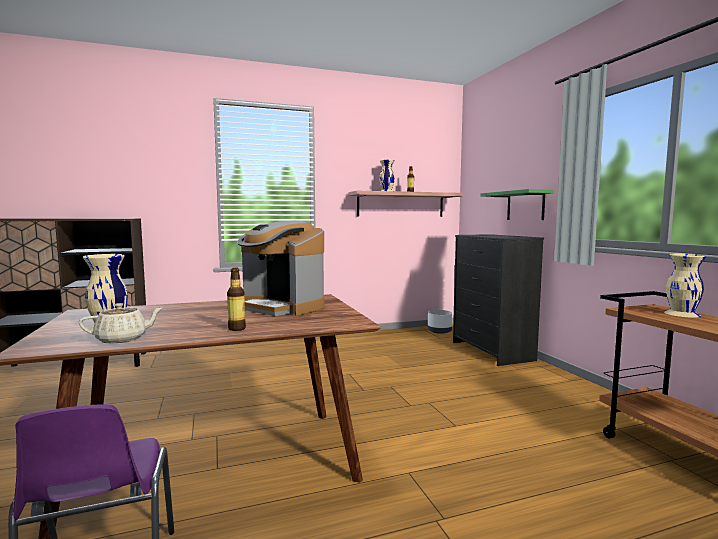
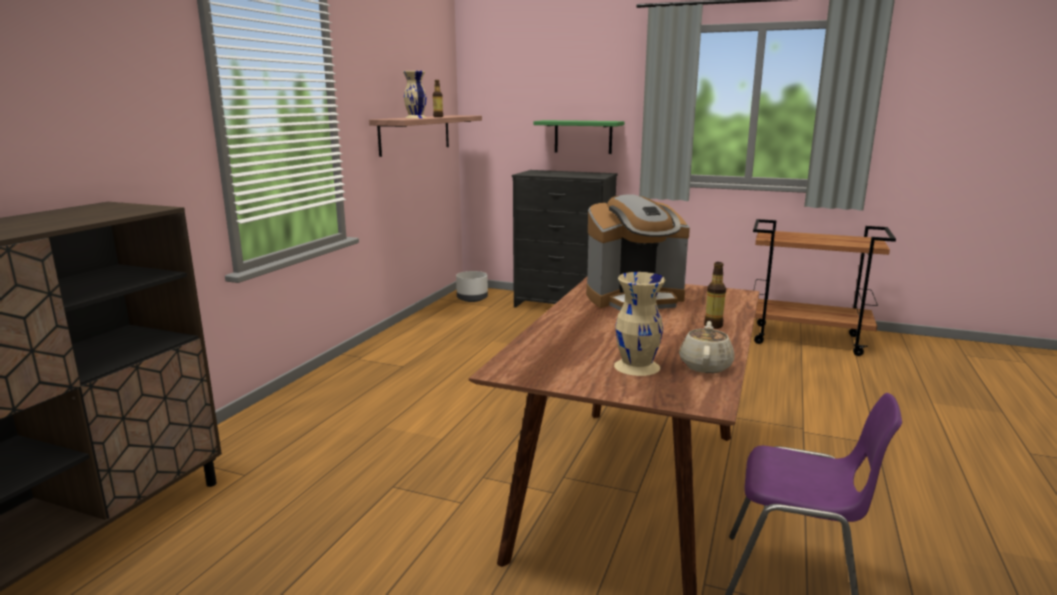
camera: 50 degrees left, 10 degrees up
(682, 314) = (796, 235): beige vase -> none

